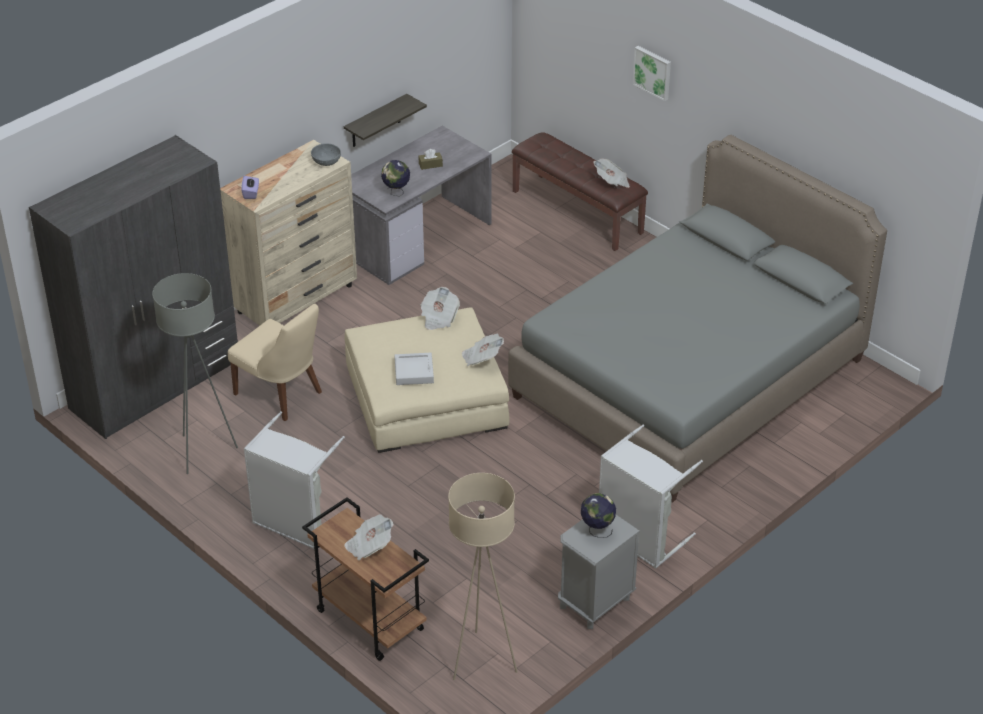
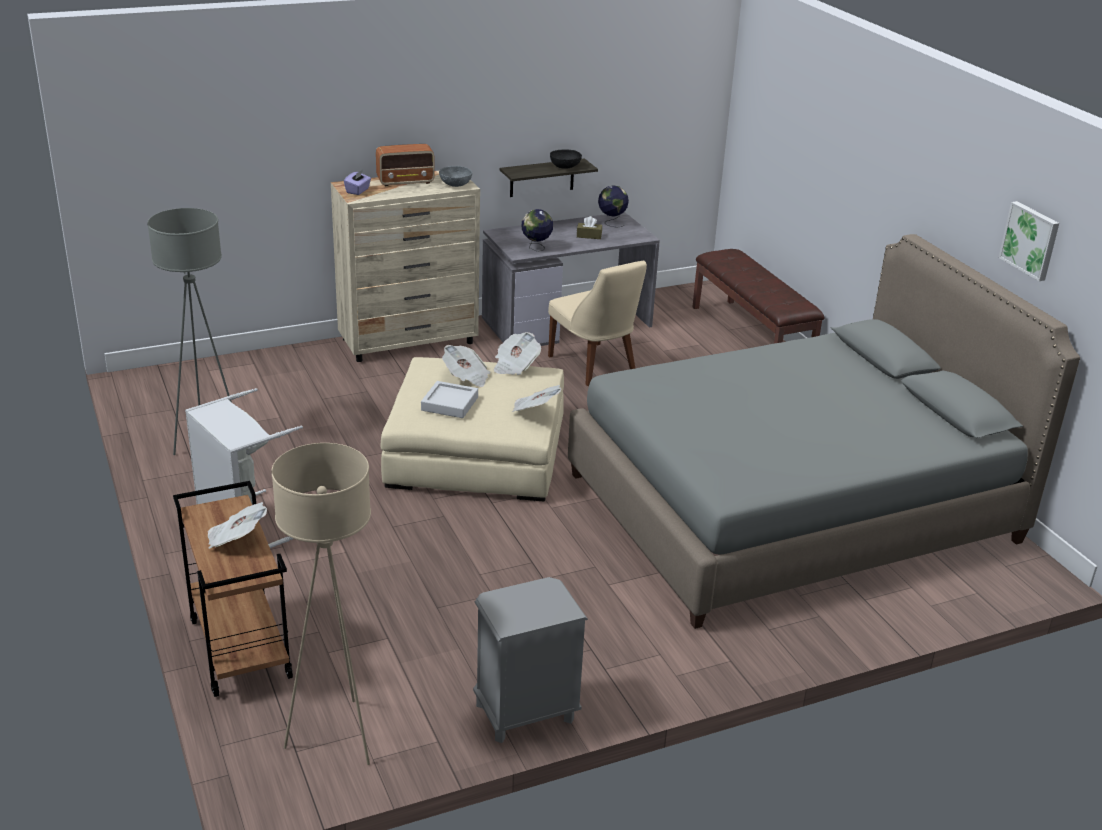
camera: 20 degrees right, 10 degrees down
(156, 384) = (214, 375): grey wardrobe -> none
(281, 394) = (327, 412): beige chair -> beige chair (594, 366)
(282, 170) = (406, 181): none -> radio
(398, 109) = (565, 166): none -> black bowl
(597, 530) = (530, 601): globe -> globe (611, 223)
(612, 182) = (786, 298): newspaper -> newspaper (466, 377)
(639, 538) = (629, 656): grey laundry basket -> none
(653, 72) = (847, 164): picture -> picture (1031, 240)

